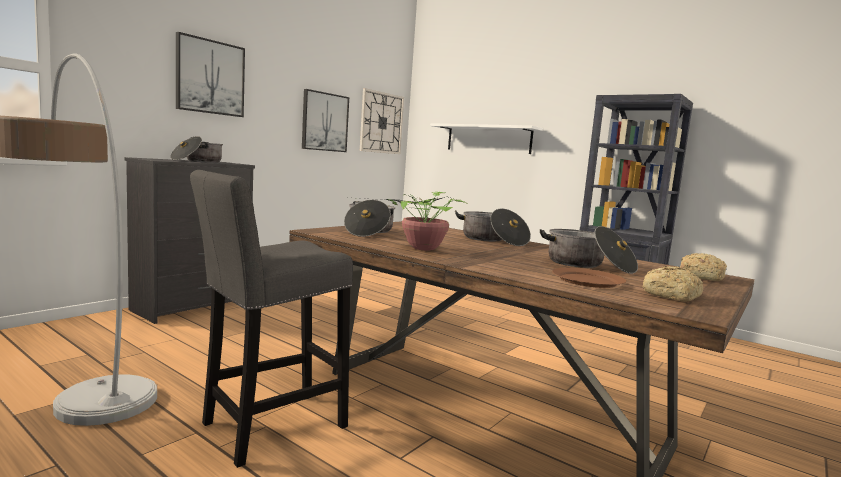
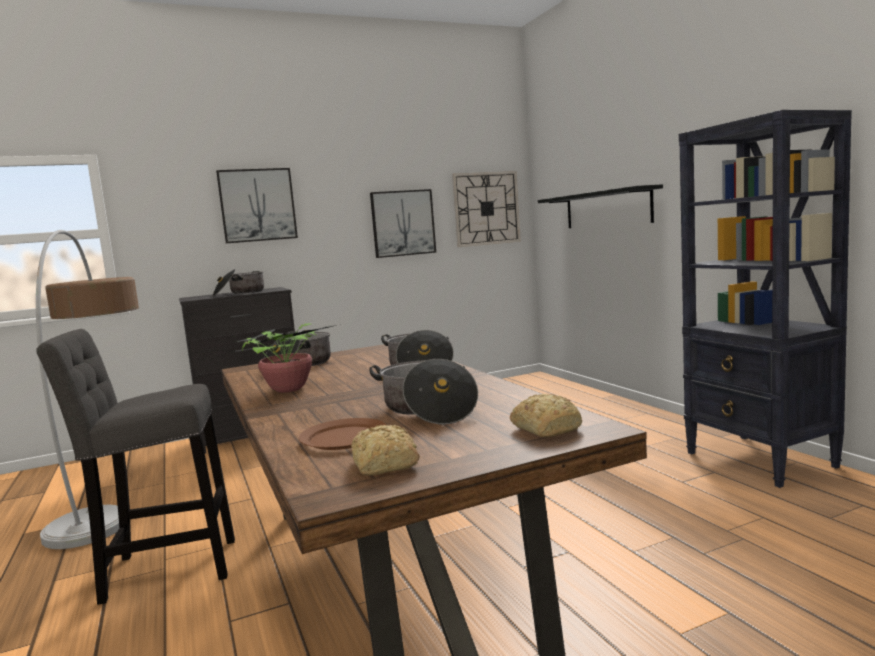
camera: 30 degrees right, 0 degrees up
(488, 139) = (607, 209): white shelf -> black shelf

